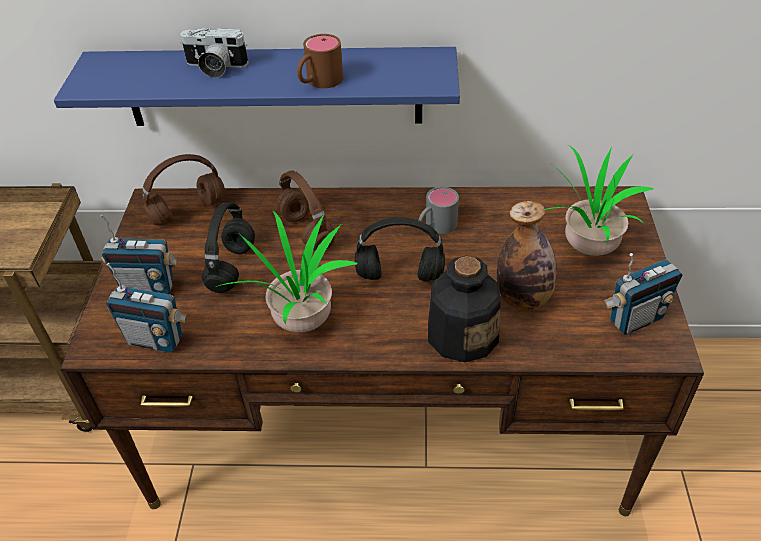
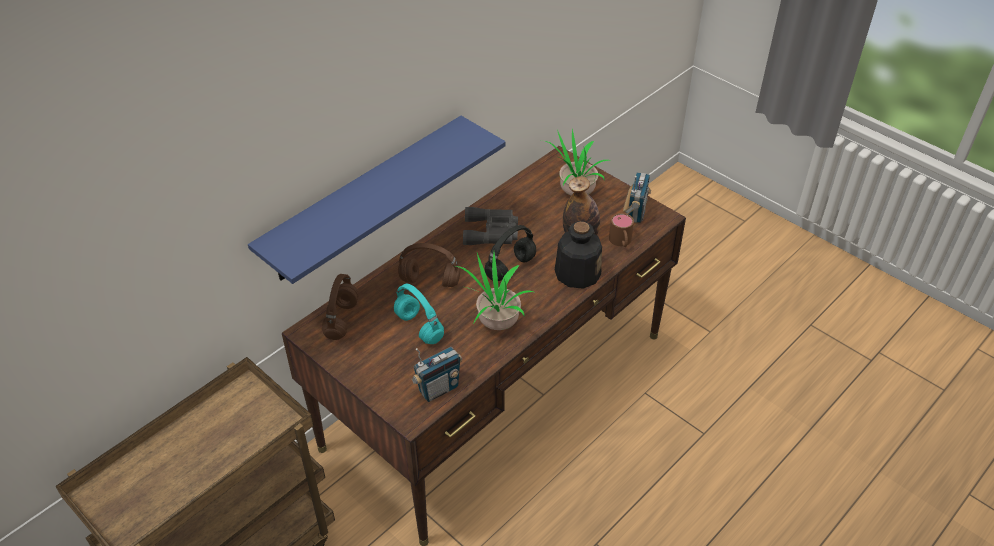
camera: 50 degrees left, 0 degrees up
(149, 288) = (390, 371): radio -> none
(215, 67) = (353, 202): camera -> none
(232, 269) = (420, 328): black headphones -> turquoise headphones
(319, 82) = (426, 175): brown mug -> brown mug (621, 242)
(436, 226) = (492, 232): grey mug -> grey binoculars

